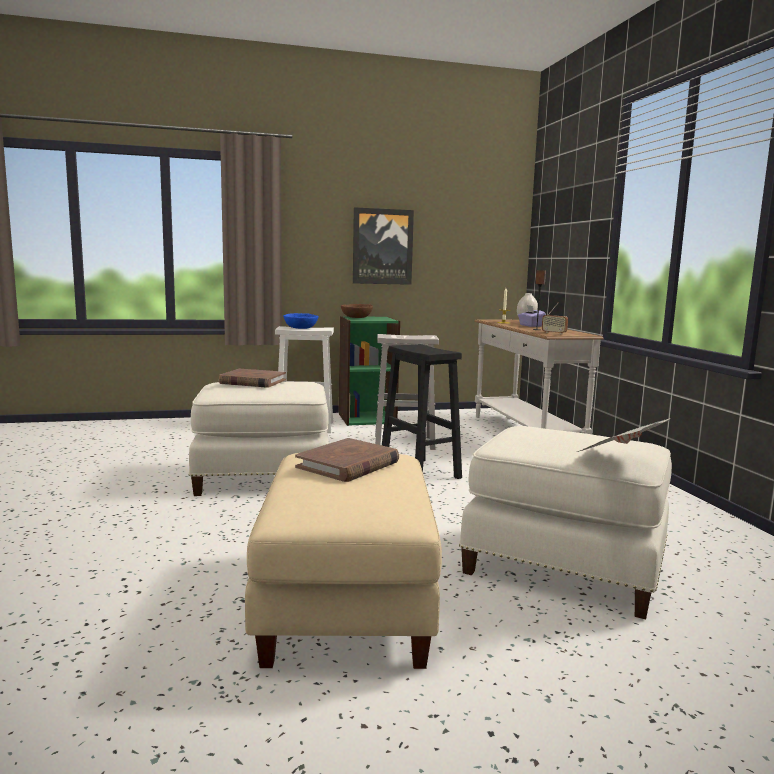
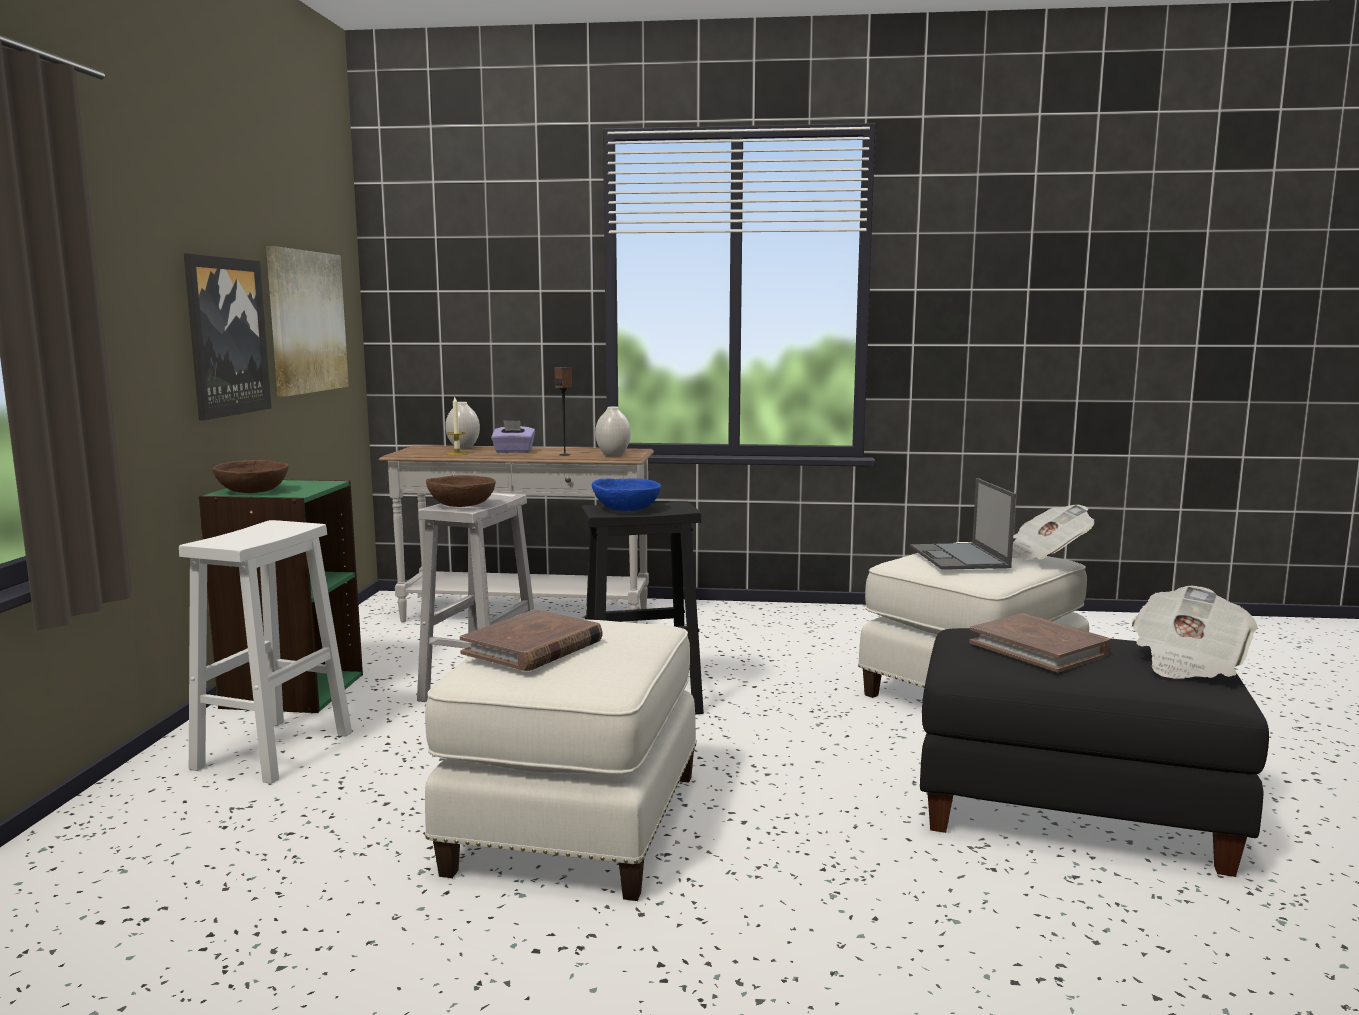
camera: 70 degrees left, 0 degrees up
(301, 328) = (250, 535): blue bowl -> blue bowl (625, 509)
(345, 504) = (1187, 663): none -> newspaper
(348, 603) = (1072, 808): beige ottoman -> black ottoman
(394, 335) = (461, 505): none -> brown bowl
(459, 242) = (306, 322): none -> picture
(554, 333) = (613, 455): radio -> white vase
(555, 435) = (959, 557): none -> laptop

